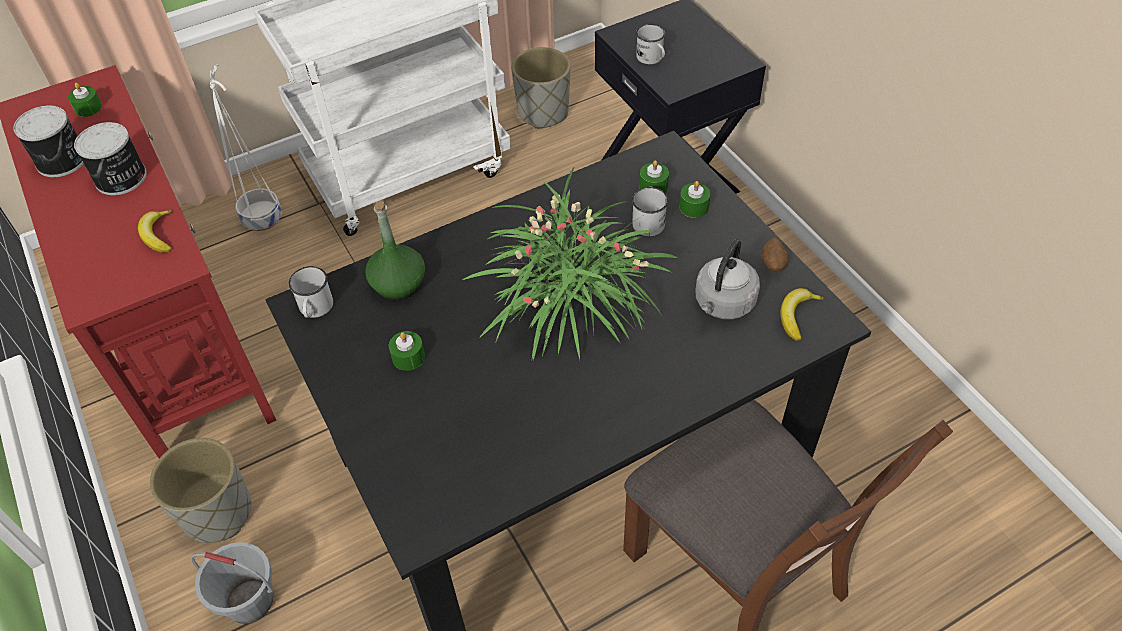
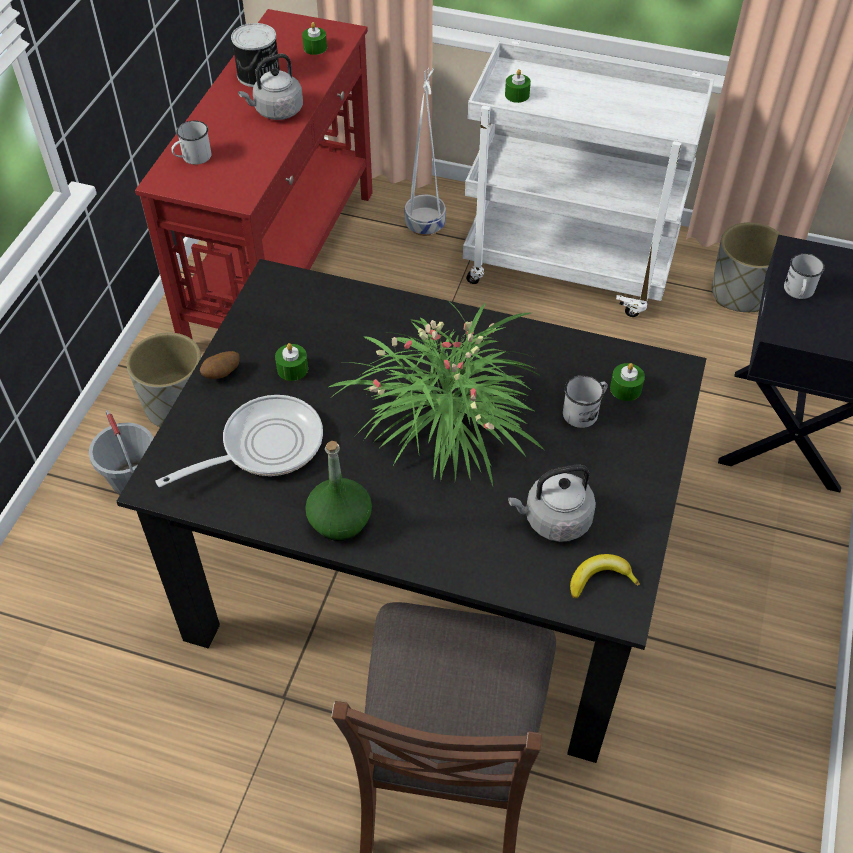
camera: 45 degrees right, 0 degrees up
(121, 178) = (276, 111): can -> grey kettle
(158, 235) = (251, 166): banana -> none
(315, 309) = (278, 289): white mug -> white mug (193, 158)
(398, 284) = (349, 314): green bottle -> green bottle (339, 521)
(464, 429) = (264, 446): none -> frying pan
(694, 207) = (636, 430): green candle -> green candle (517, 95)
(773, 264) = (638, 526): potato -> potato (222, 374)

